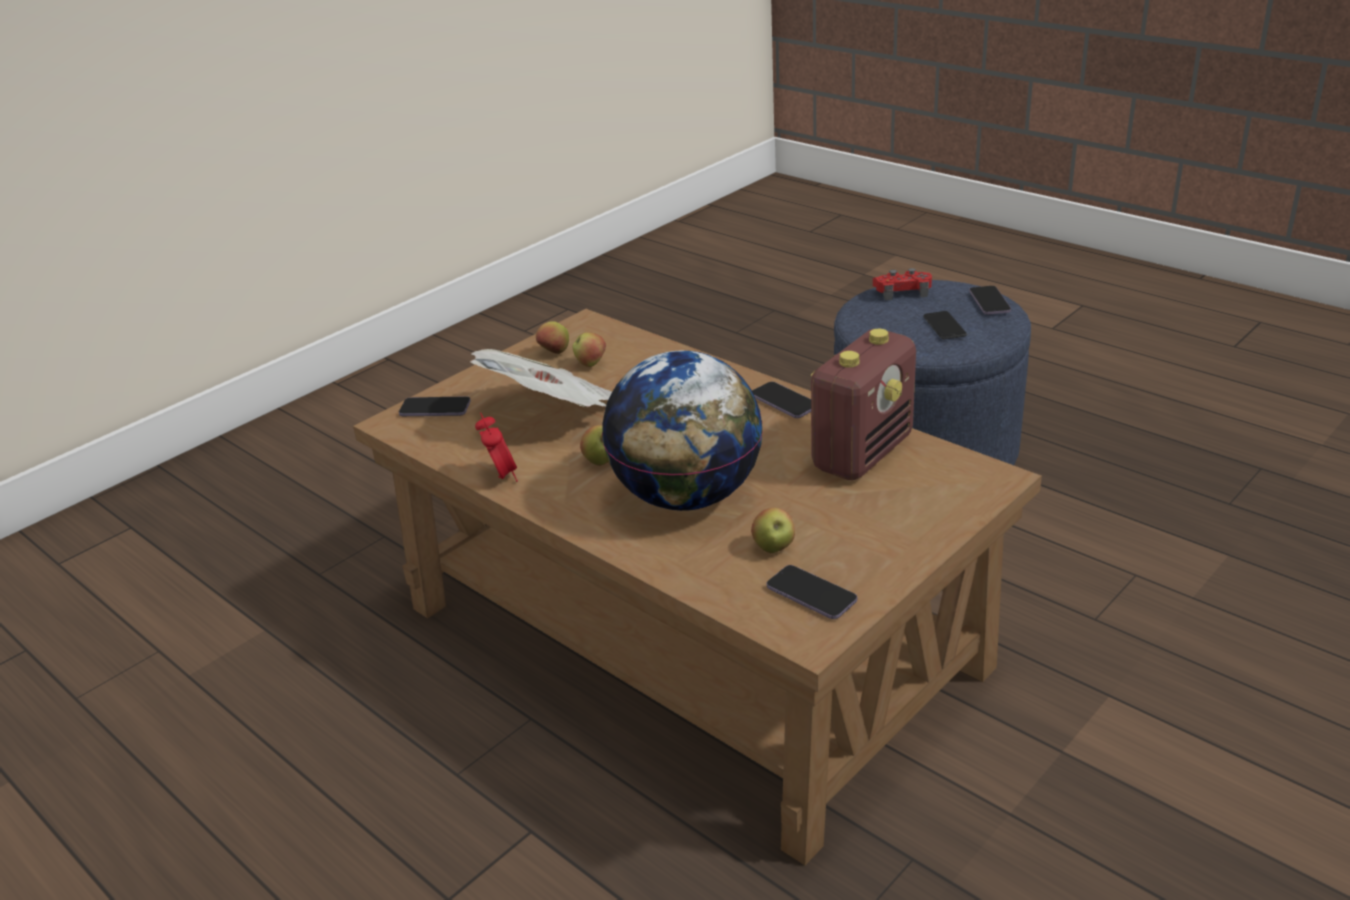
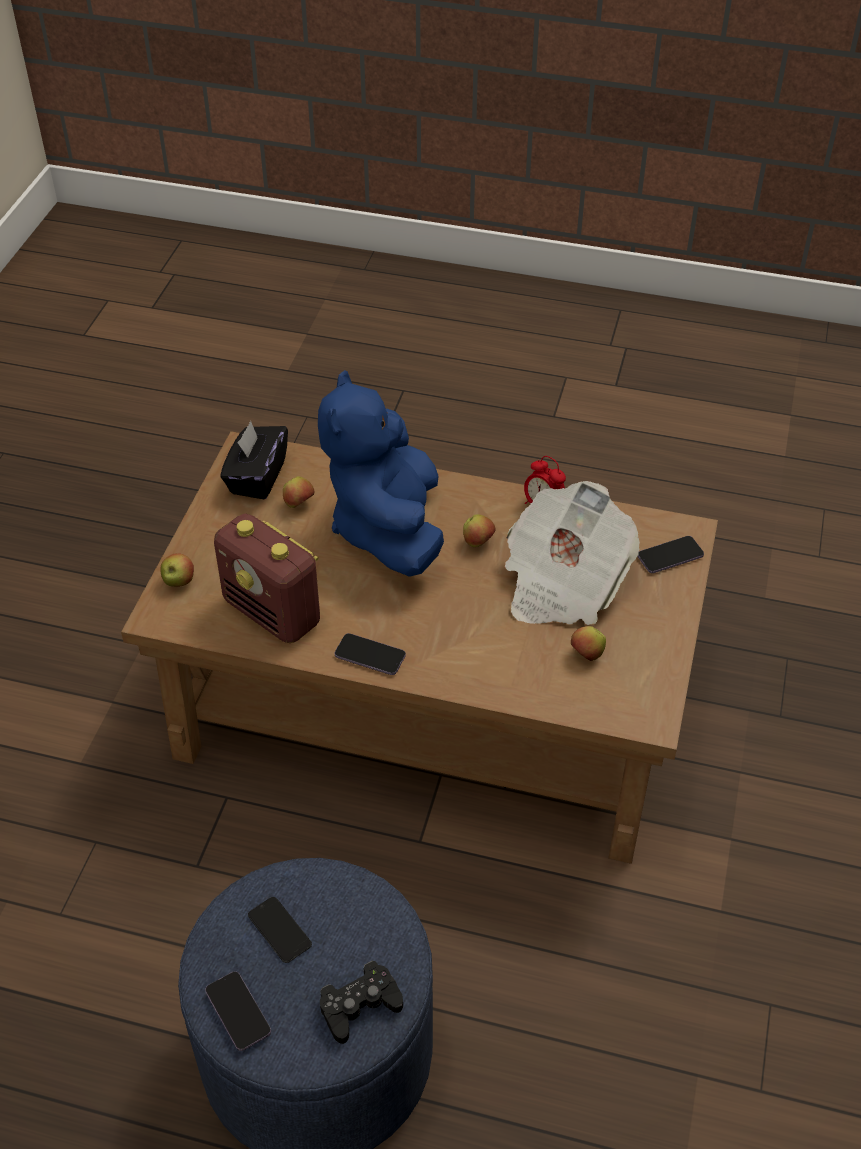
camera: 150 degrees right, 15 degrees up
(554, 353) = (637, 661): apple -> apple (178, 582)
(686, 496) = (388, 528): globe -> blue plush toy
(811, 594) = (257, 477): phone -> black tissue box
(862, 453) = (273, 613): radio -> radio turned 60 degrees counterclockwise
(902, 291) = (359, 1006): red game controller -> black game controller

